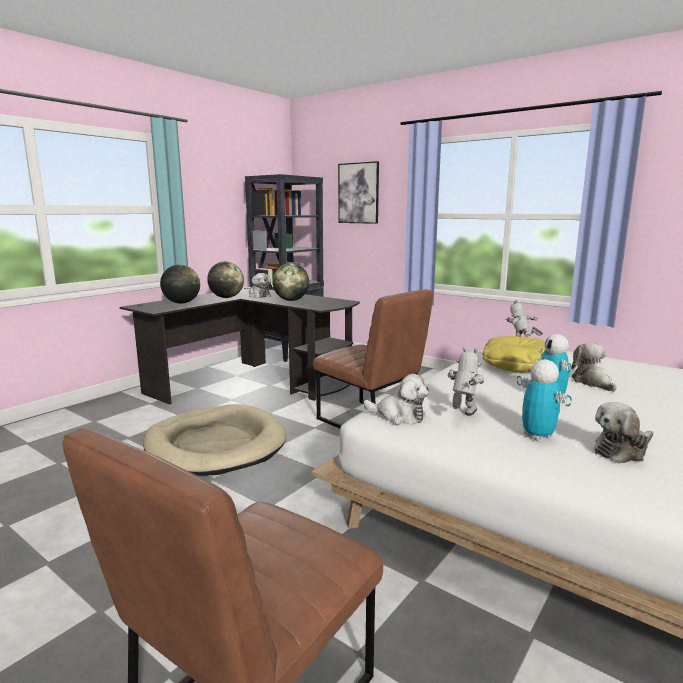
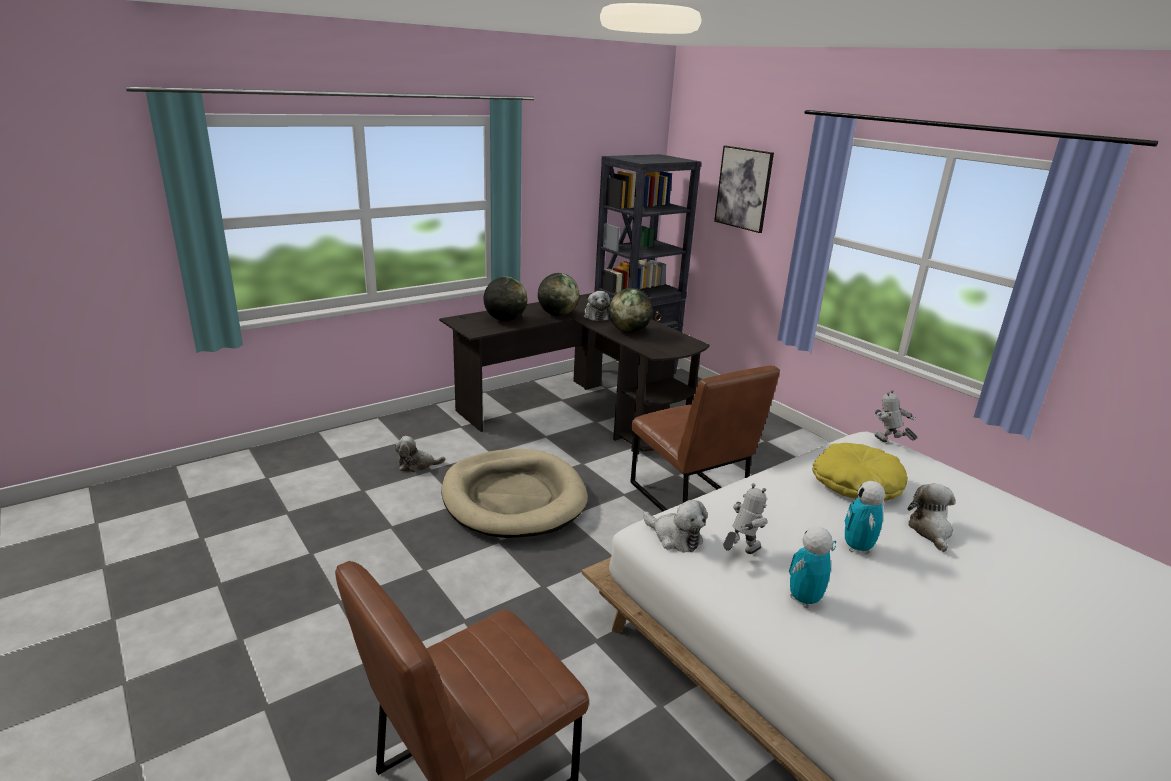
camera: 15 degrees right, 10 degrees up
(537, 436) = (804, 599): toy robot -> toy robot turned 120 degrees counterclockwise
(622, 450) = (883, 640): plush toy -> plush toy (417, 465)

